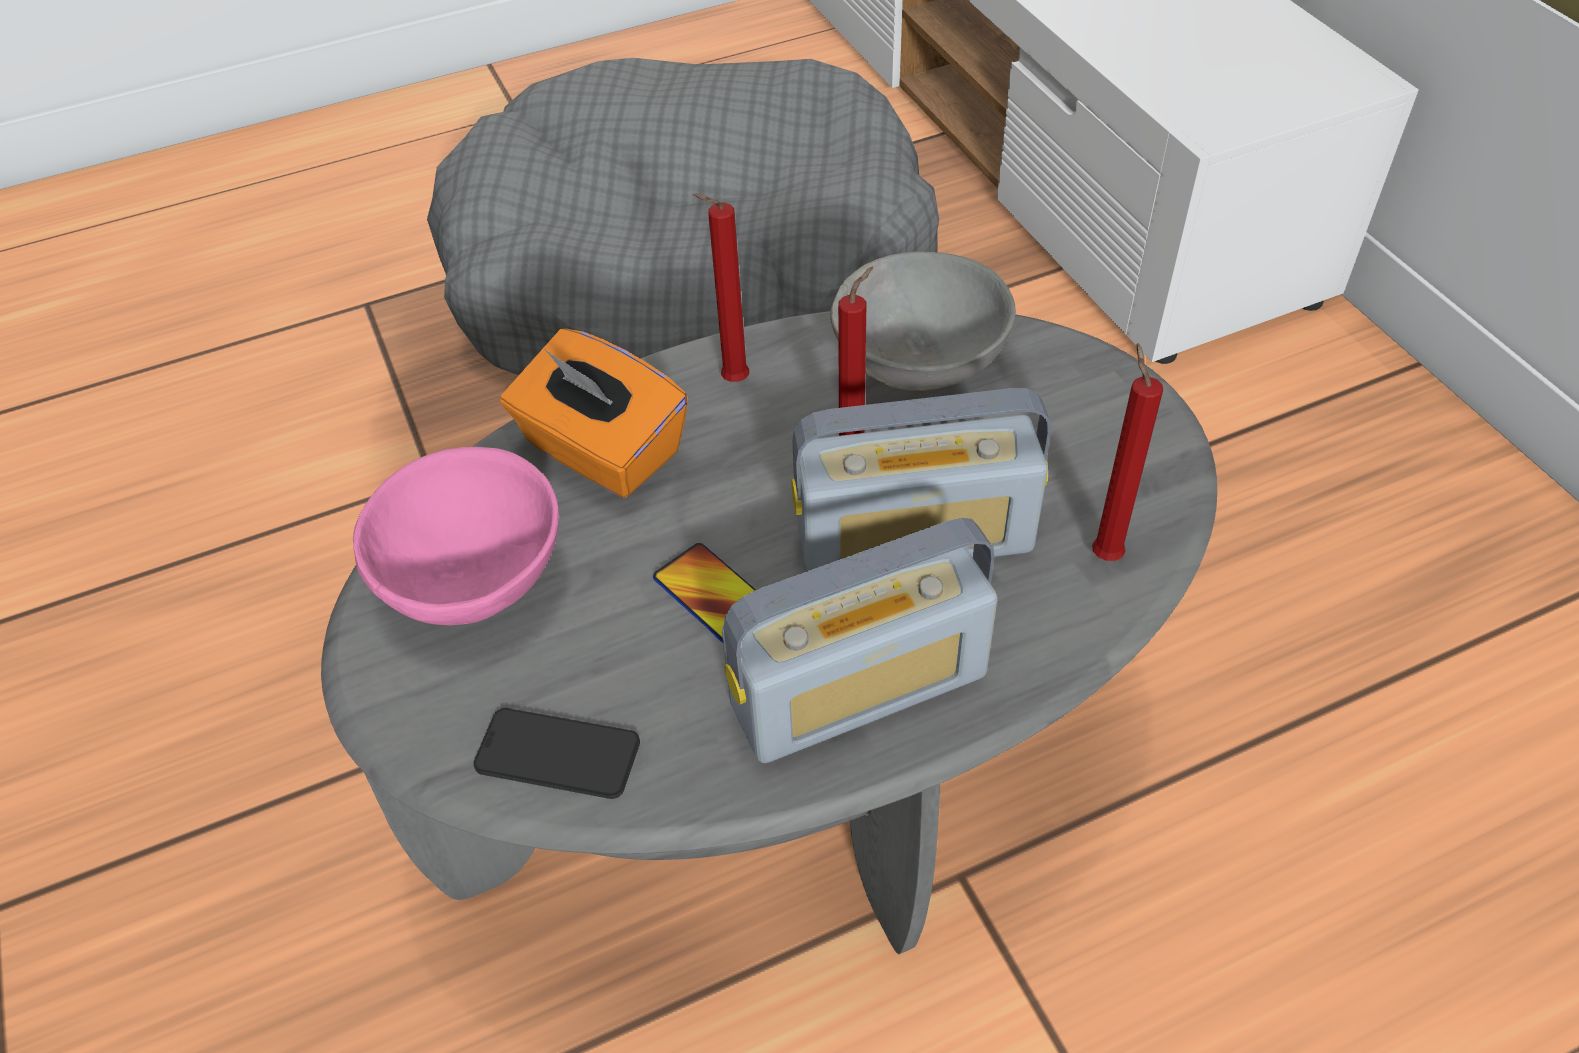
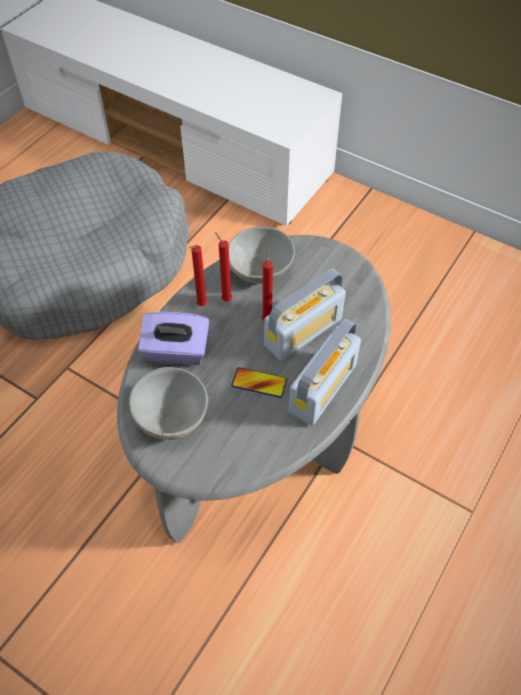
camera: 35 degrees left, 5 degrees up
(478, 581) = (172, 417): pink bowl -> grey bowl
(557, 754) = (248, 457): phone -> none
(602, 451) = (176, 352): orange tissue box -> purple tissue box
(1104, 553) = (361, 309): red candle -> red candle (225, 299)

